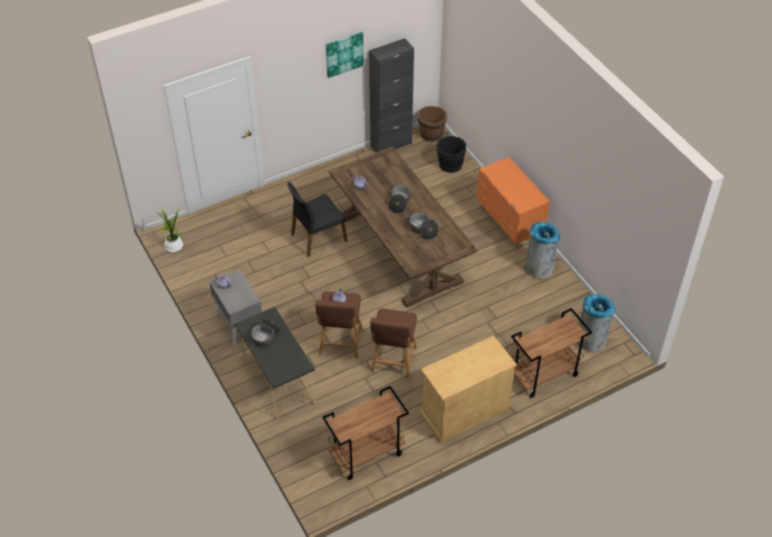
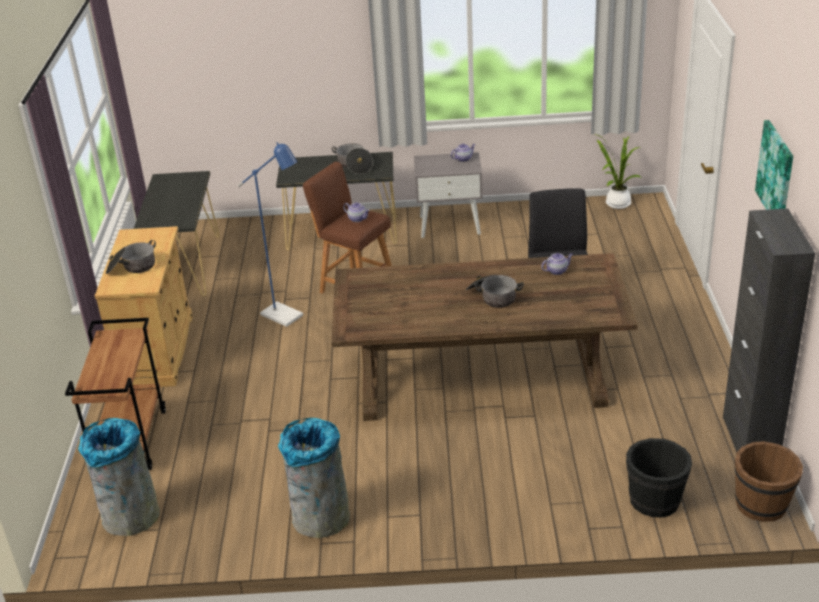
camera: 120 degrees right, 15 degrees down
(366, 454) = (185, 266): brown cart -> black console table
(393, 361) = (287, 317): brown stool -> blue floor lamp
(423, 230) = (416, 303): cooking pot -> cooking pot (132, 267)
(509, 225) = (447, 521): orange dresser -> none

